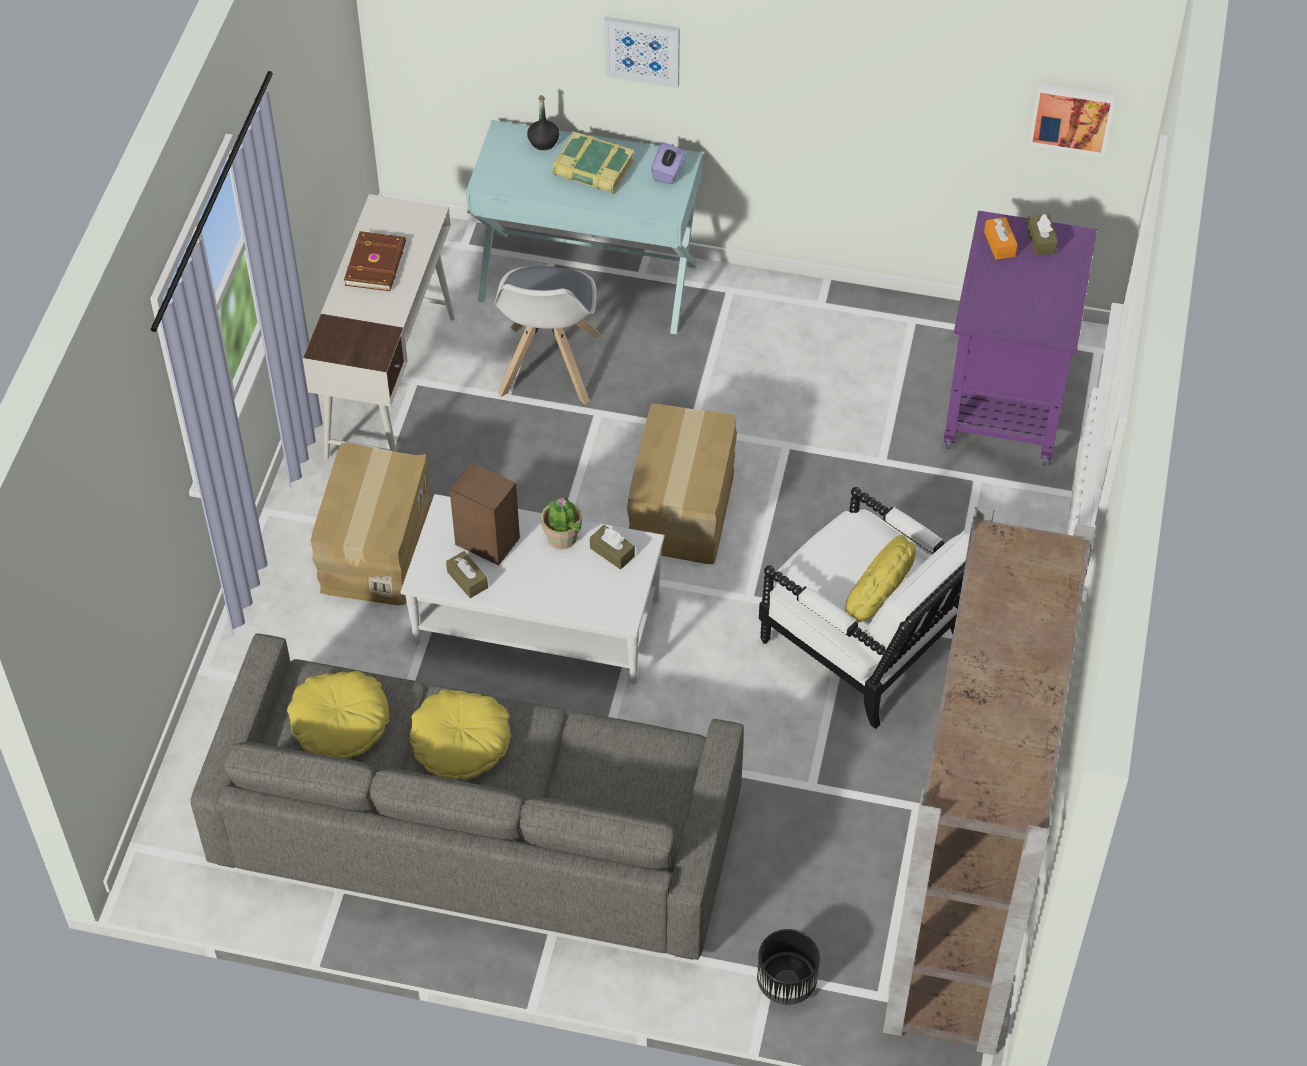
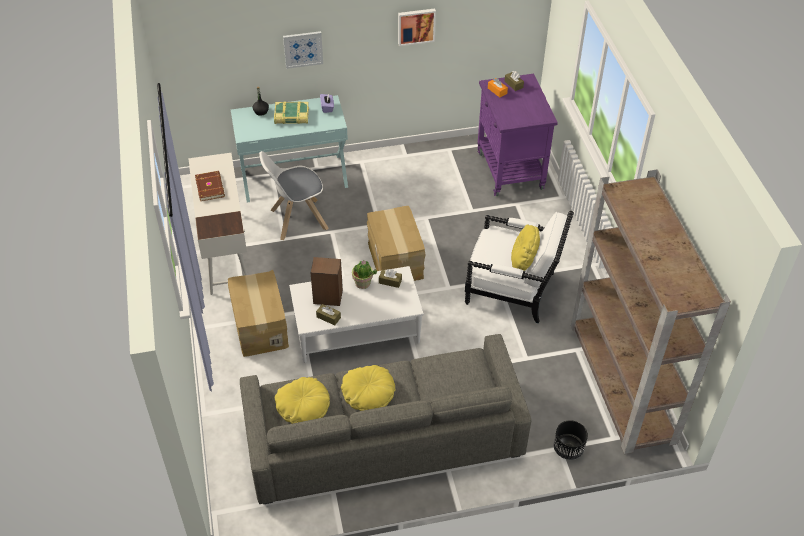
camera: 25 degrees left, 5 degrees down
(548, 367) = (297, 220): chair -> chair turned 90 degrees clockwise
(1072, 117) = (510, 24): picture -> picture (416, 26)

